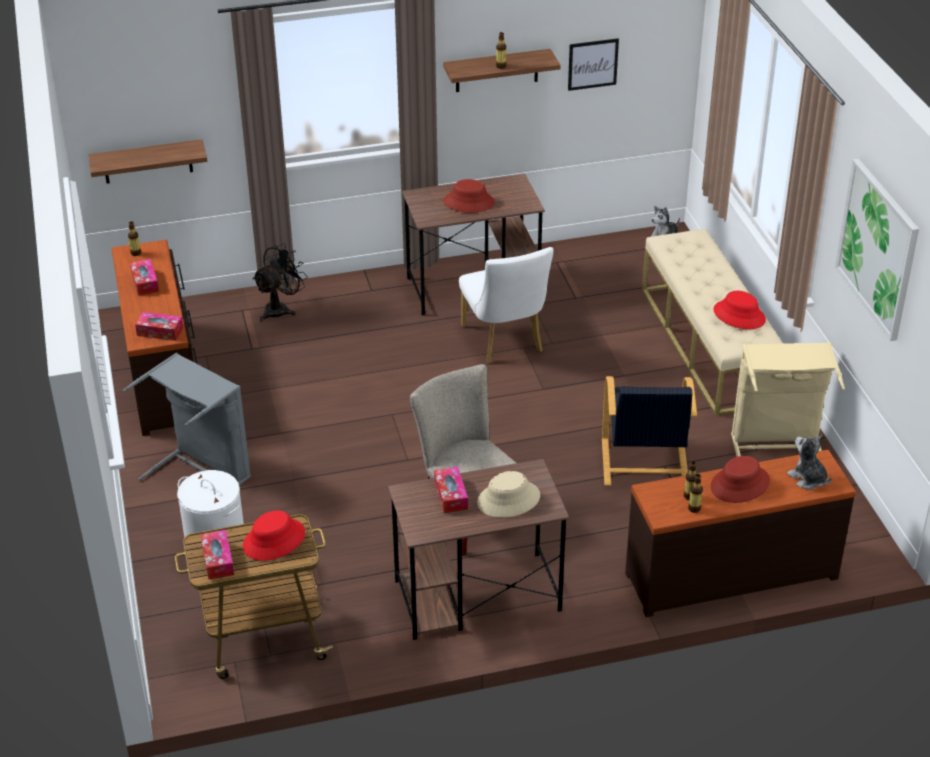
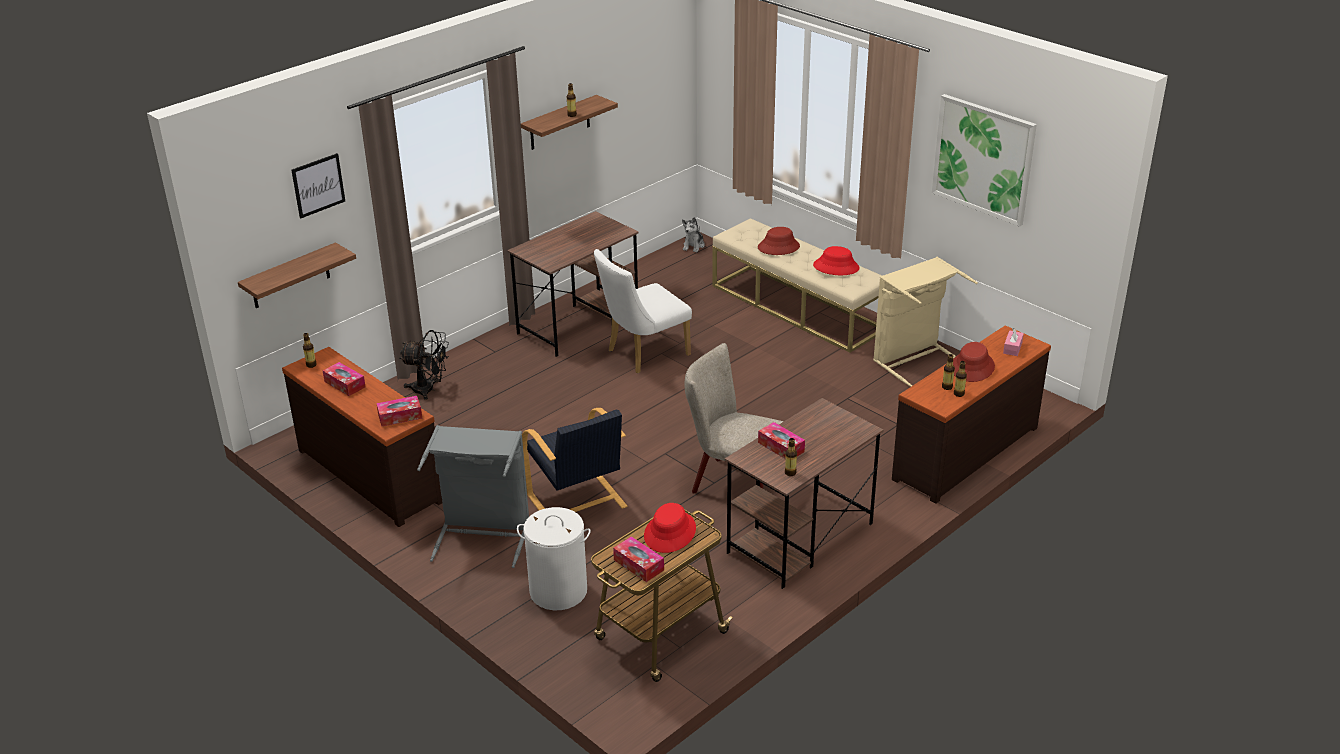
camera: 30 degrees left, 5 degrees down
(280, 309) = (429, 390): black fan -> black fan turned 90 degrees clockwise
(432, 526) = (790, 473): none -> bottle
(469, 202) = (572, 243): red hat -> red hat (778, 247)
(505, 342) = (643, 354): white chair -> white chair turned 105 degrees clockwise
(508, 500) = (827, 434): beige hat -> none
(592, 64) = (626, 102): picture -> picture (318, 185)
(644, 464) = (831, 402): black armchair -> black armchair (577, 502)
(808, 479) = (1012, 348): plush toy -> pink tissue box

